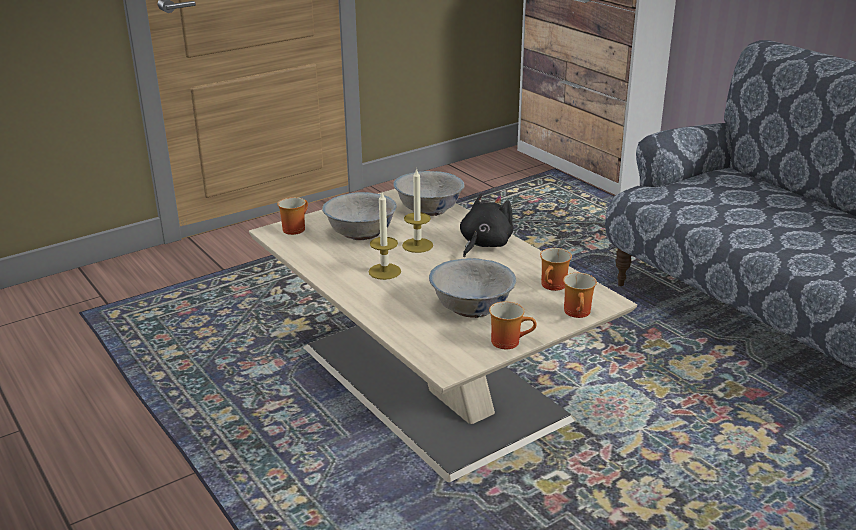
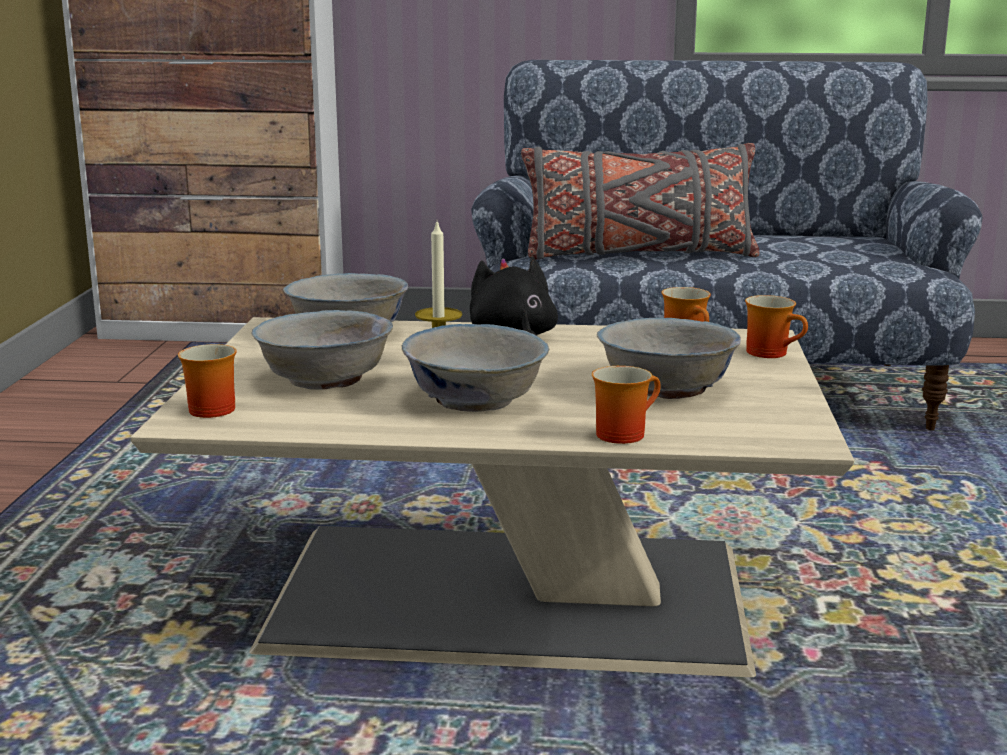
camera: 50 degrees left, 10 degrees down
(384, 271) = (474, 400): candle -> white bowl
(509, 341) = (787, 397): mug -> mug (622, 433)
(724, 211) = (639, 255): none -> grey pillow

